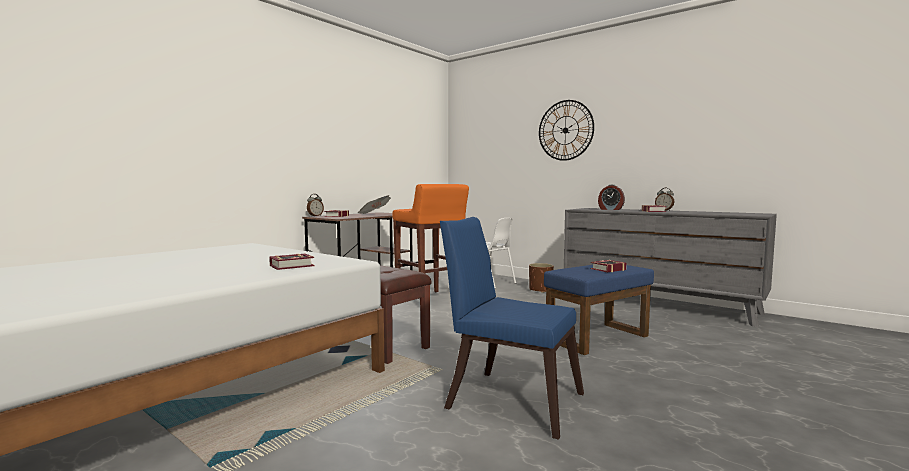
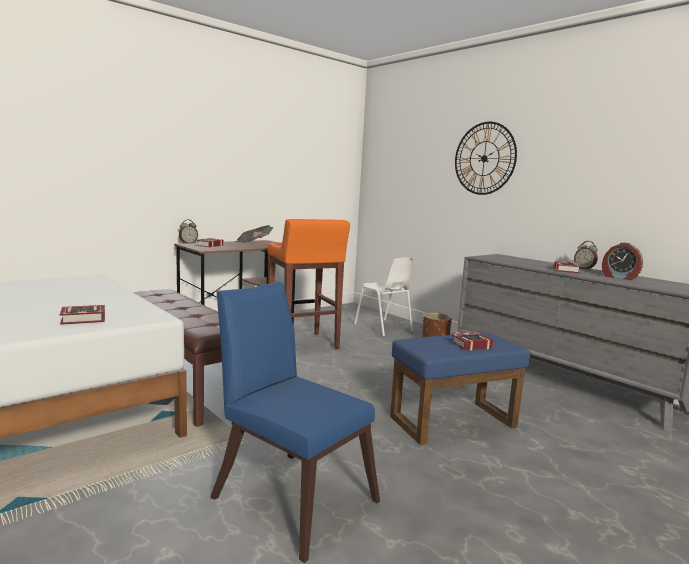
camera: 10 degrees right, 5 degrees up
(610, 209) = (520, 261): alarm clock -> alarm clock (619, 277)

